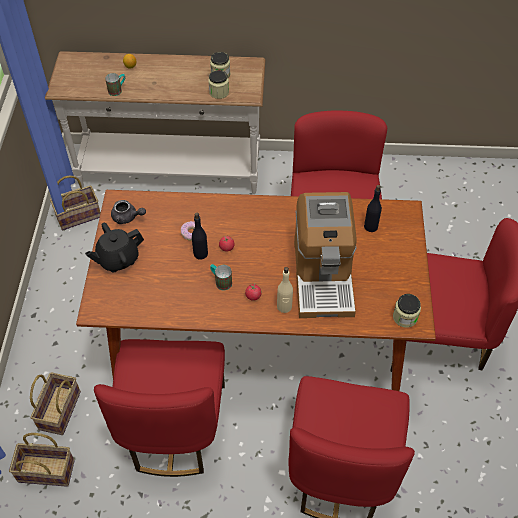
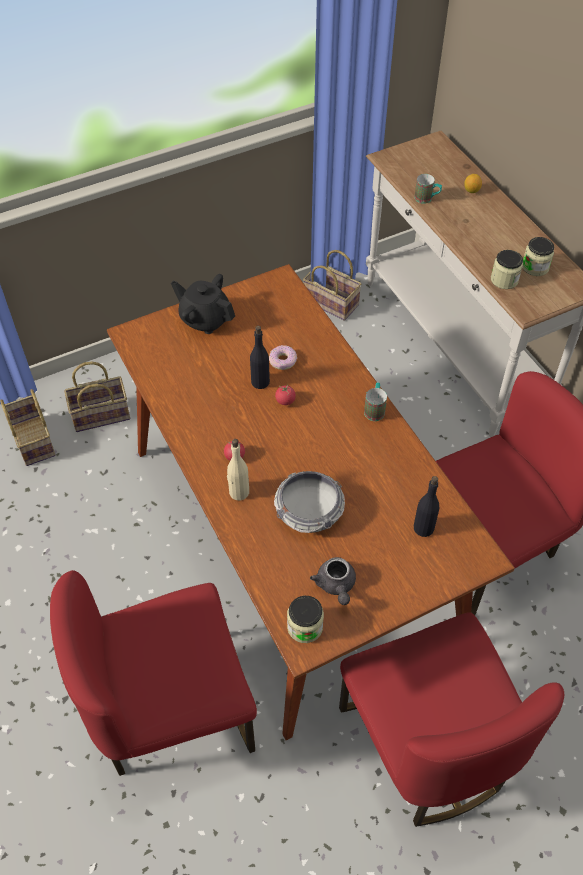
camera: 60 degrees right, 0 degrees up
(127, 217) = (264, 299): grey teapot -> grey teapot (336, 586)
(173, 427) = (136, 518): red chair -> none
(221, 281) = (235, 417): mug -> mug (374, 409)
(323, 276) = (309, 511): coffee machine -> bowl

